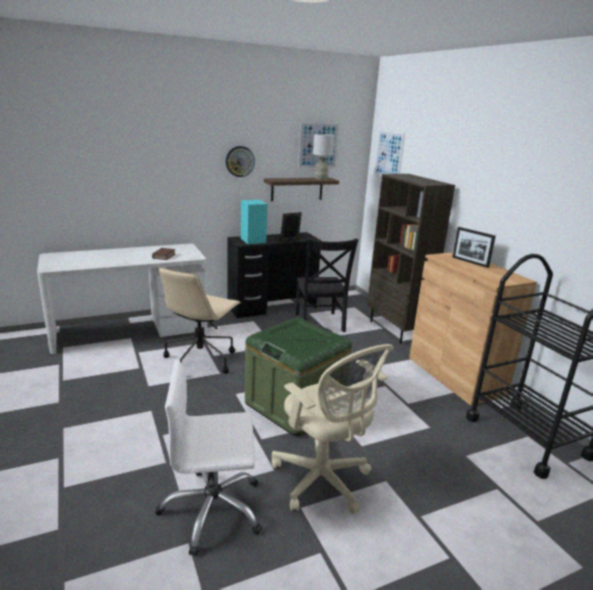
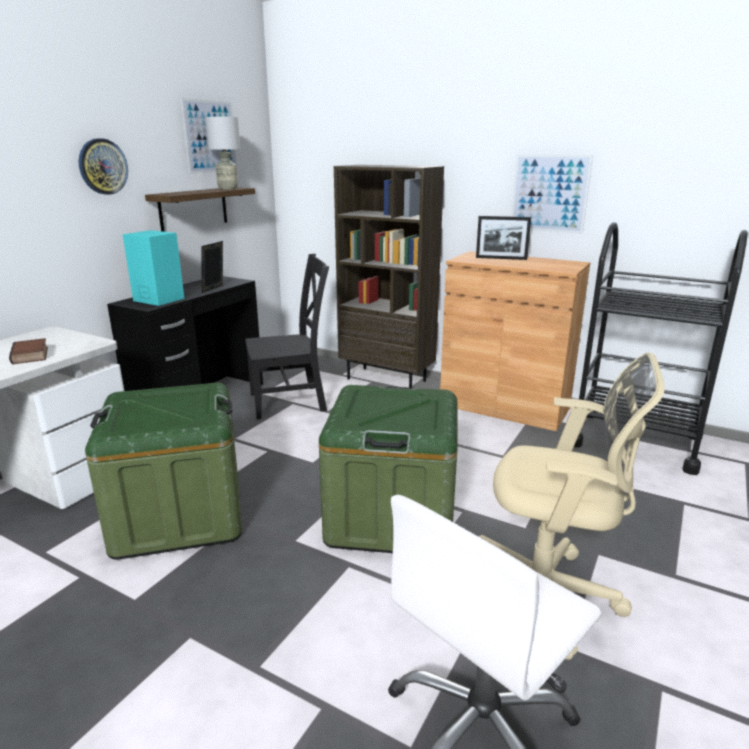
camera: 35 degrees left, 0 degrees up
(200, 359) = (179, 515): beige office chair -> green storage box
(319, 324) = (291, 402): black chair -> black chair turned 60 degrees counterclockwise
(389, 154) = (311, 144): picture -> picture (549, 193)

